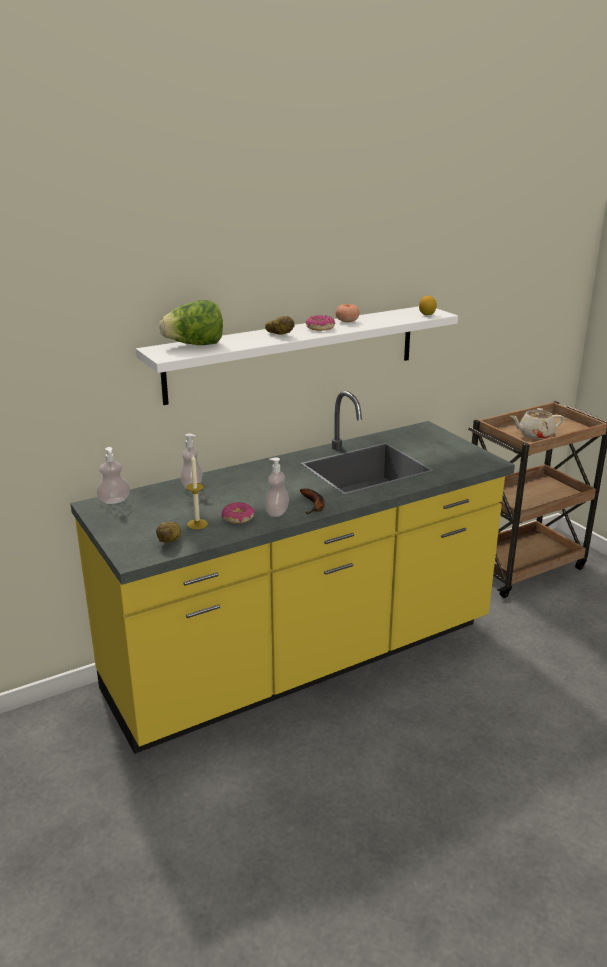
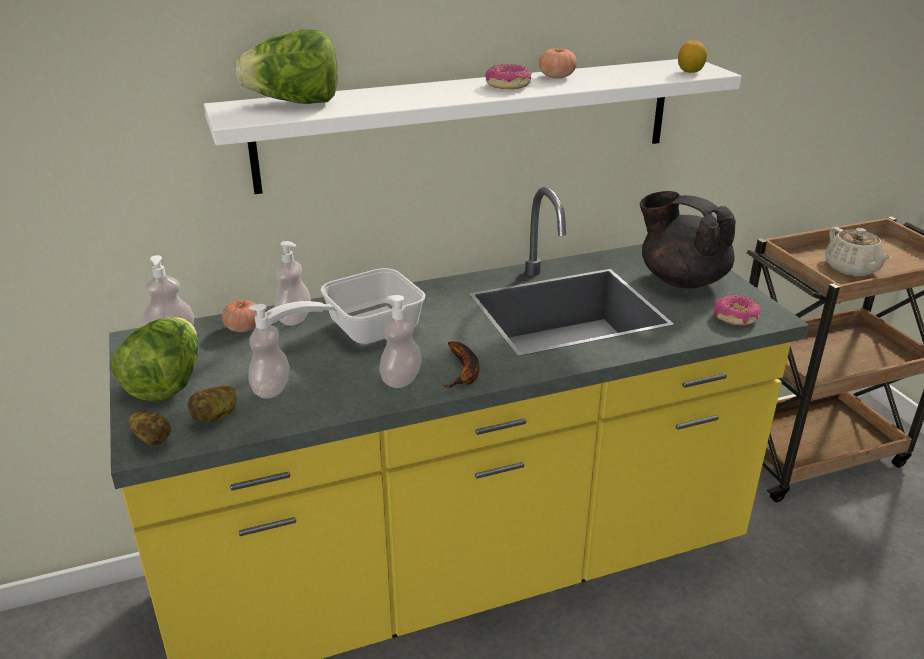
camera: 10 degrees right, 5 degrees up
(128, 527) = (167, 383): none -> lettuce
(160, 493) = (243, 328): none -> tomato
(197, 524) = (271, 389): candle -> soap dispenser
(238, 518) = (338, 384): donut -> donut (736, 317)
(239, 488) = (361, 330): none -> frying pan
(280, 335) = (438, 93): potato -> potato (153, 440)
(432, 445) = (681, 279): none -> black teapot
(535, 434) = (852, 269): beige teapot -> beige teapot turned 105 degrees counterclockwise

